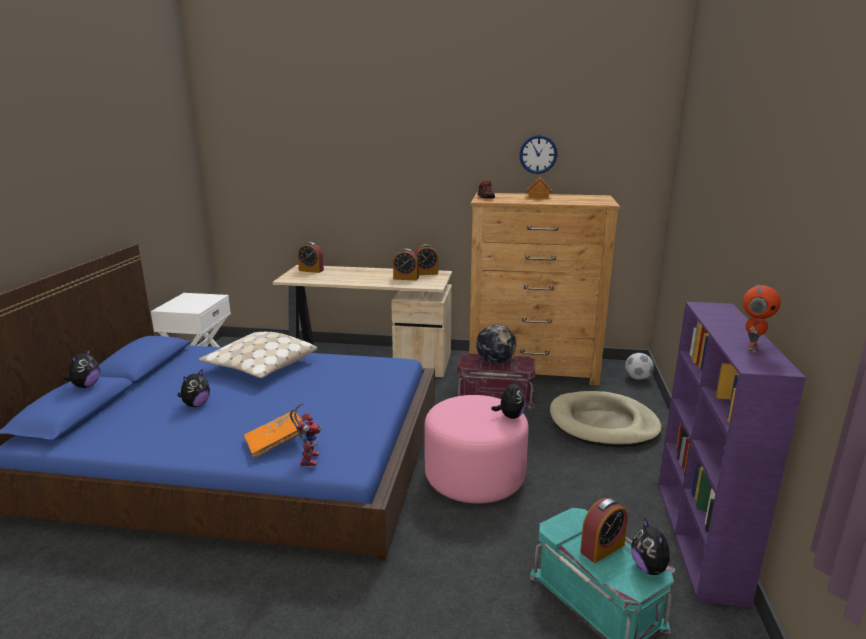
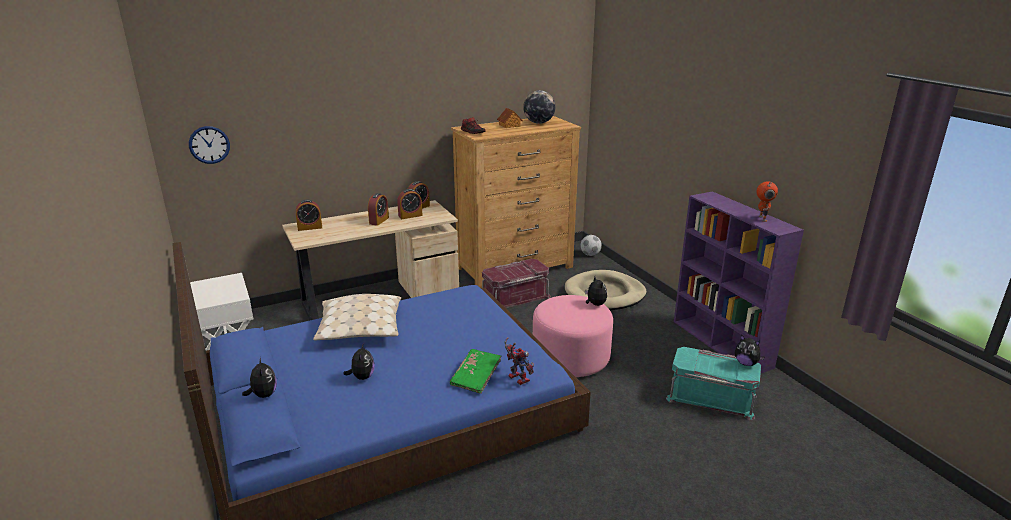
camera: 35 degrees left, 5 degrees up
(276, 442) = (476, 378): orange book -> green book
(495, 362) = (514, 270): globe -> globe (539, 123)
(538, 154) = (497, 88): wall clock -> wall clock (209, 145)
(602, 548) = (715, 363): alarm clock -> alarm clock (379, 221)

